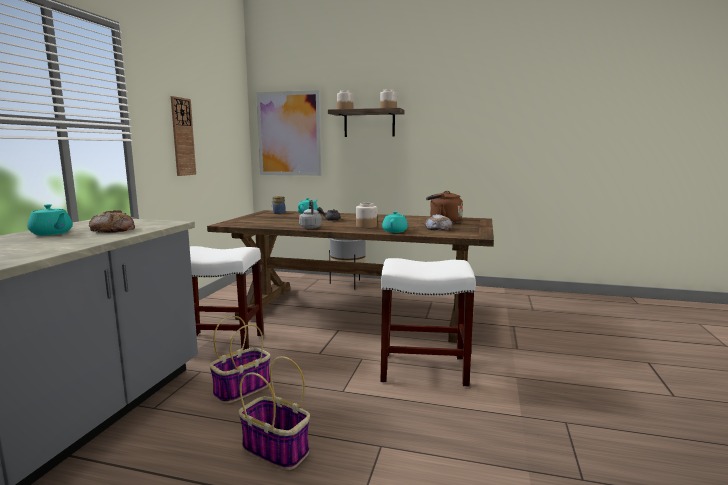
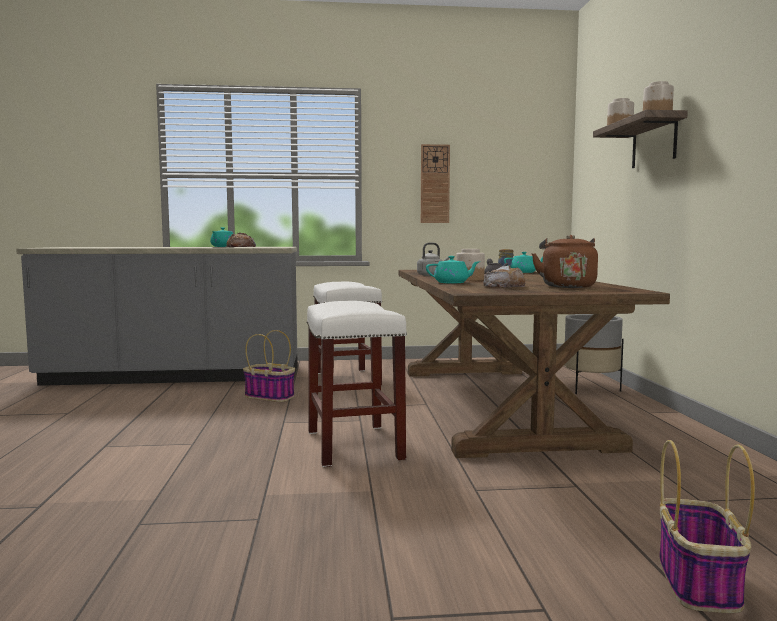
camera: 70 degrees right, 5 degrees down
(277, 450) = (183, 418): basket -> basket (699, 583)
(289, 134) = (594, 172): picture -> none

